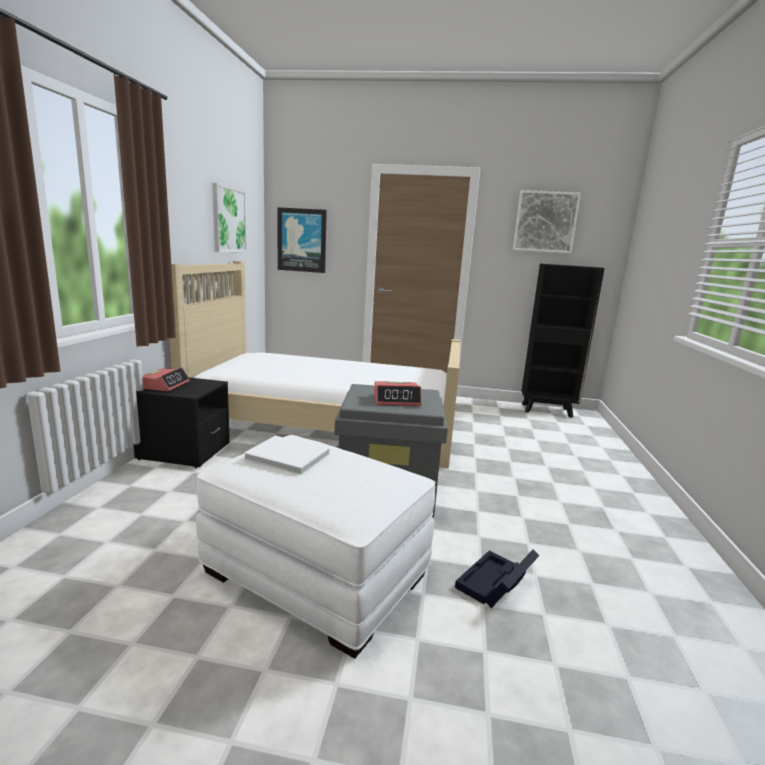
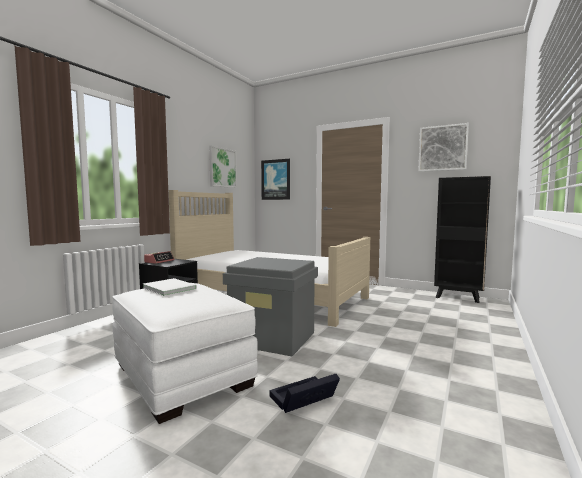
camera: 20 degrees right, 10 degrees down
(397, 400) = (272, 264): alarm clock -> none

